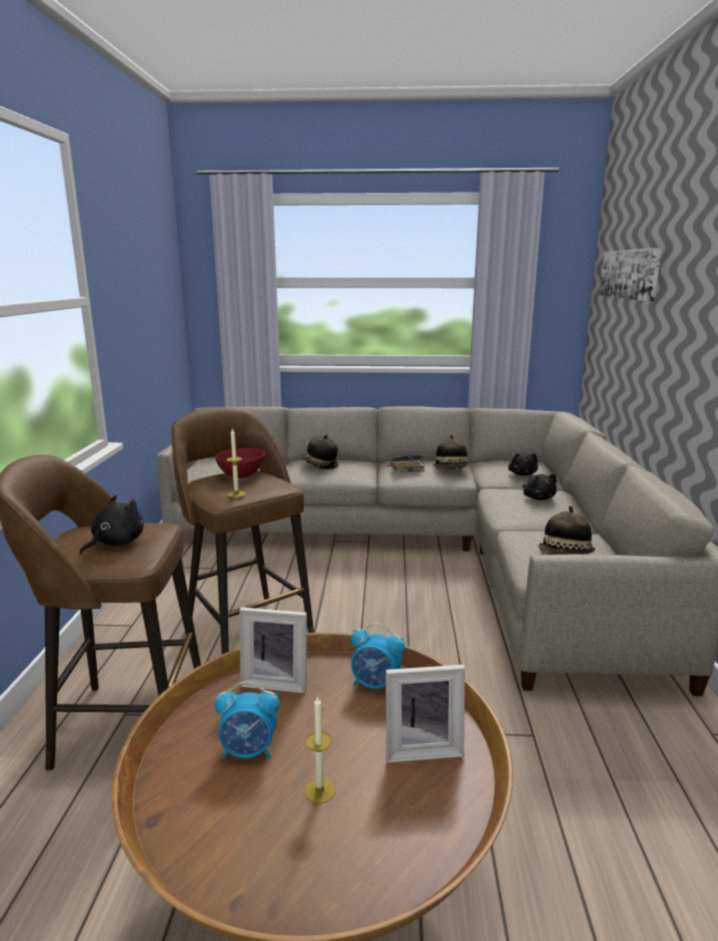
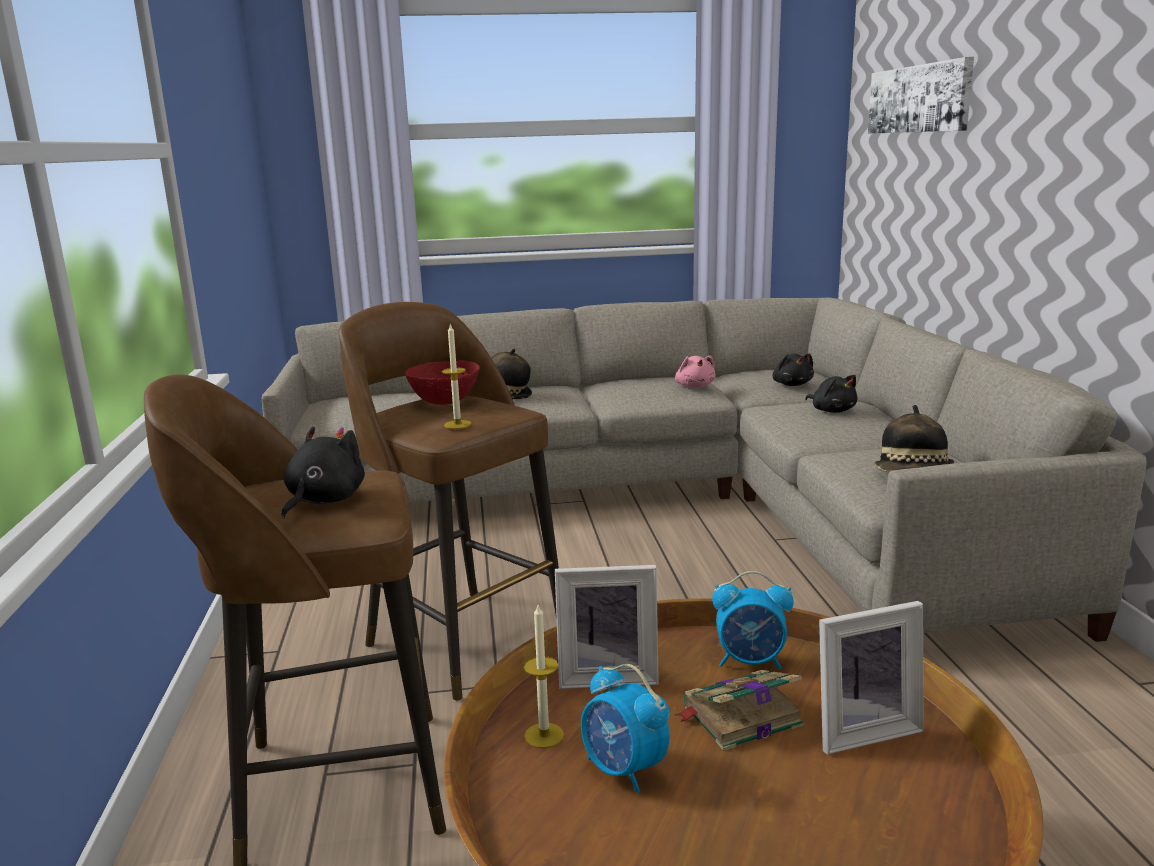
camera: 10 degrees left, 0 degrees up
(249, 751) = (624, 770): alarm clock -> alarm clock turned 60 degrees clockwise
(319, 791) = (756, 804): candle -> candle (544, 735)
(406, 468) = (631, 389): book -> book (739, 717)
(452, 470) = (695, 386): hat -> pink plush toy

